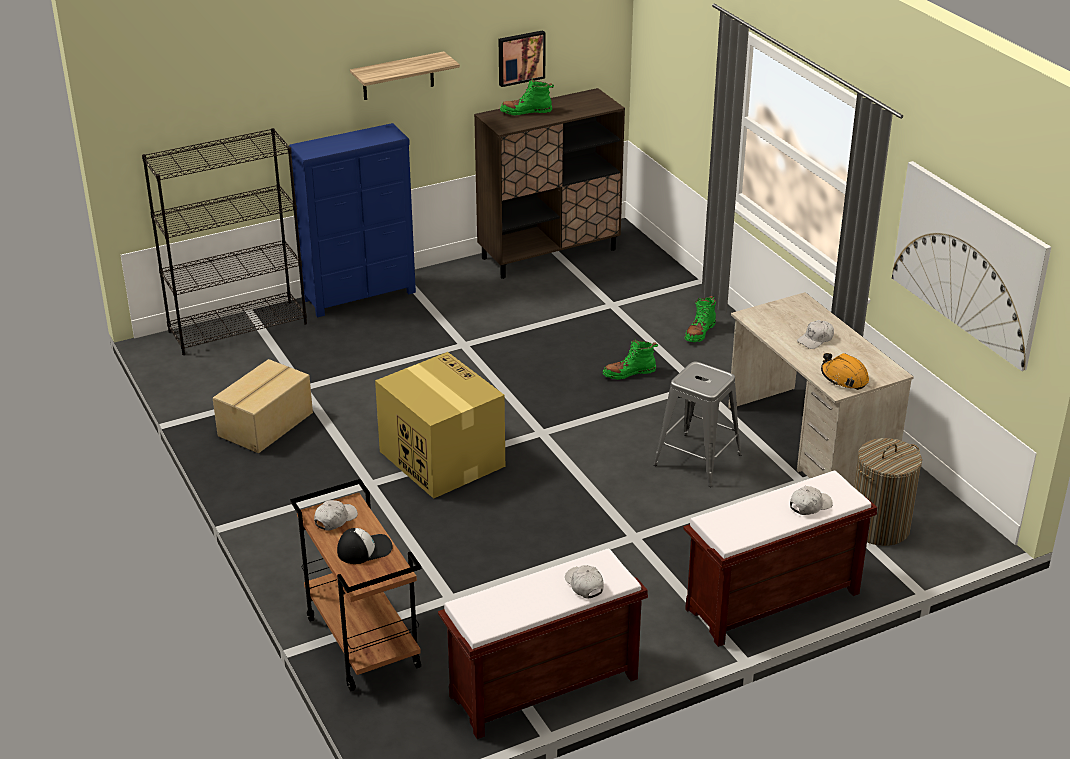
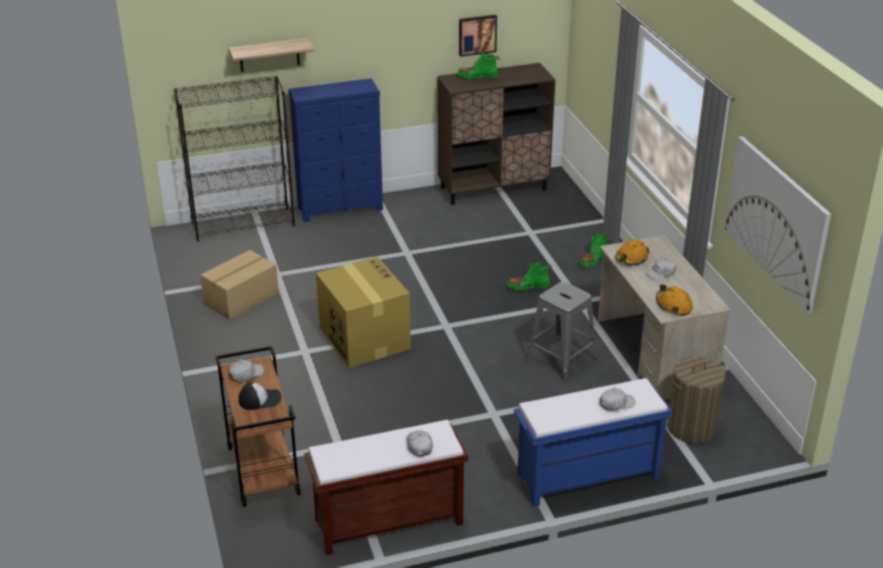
camera: 10 degrees right, 0 degrees up
(398, 76) = (377, 42): shelf -> shelf (269, 55)
(771, 602) = (586, 477): brown bench -> blue bench
(774, 324) = (631, 258): none -> orange hard hat

